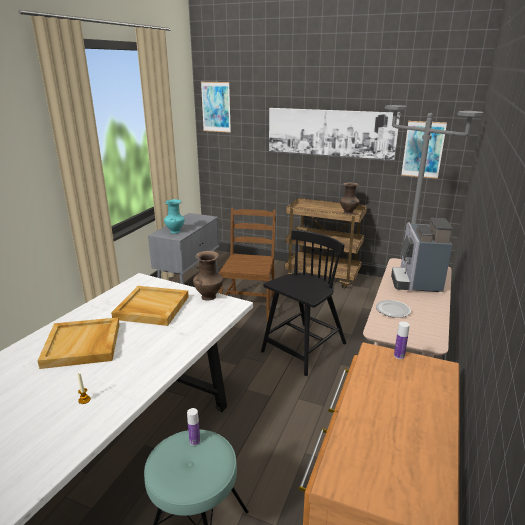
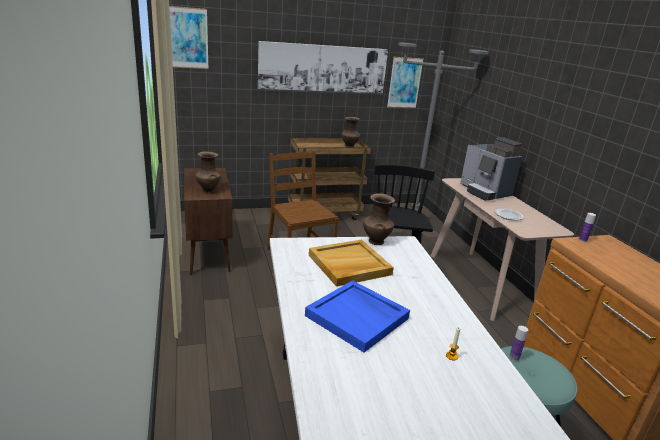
camera: 40 degrees left, 0 degrees up
(83, 345) = (358, 317): beige tray -> blue tray
(175, 231) = (208, 190): turquoise vase -> brown vase
(189, 283) = (208, 251): grey cabinet -> brown cabinet

